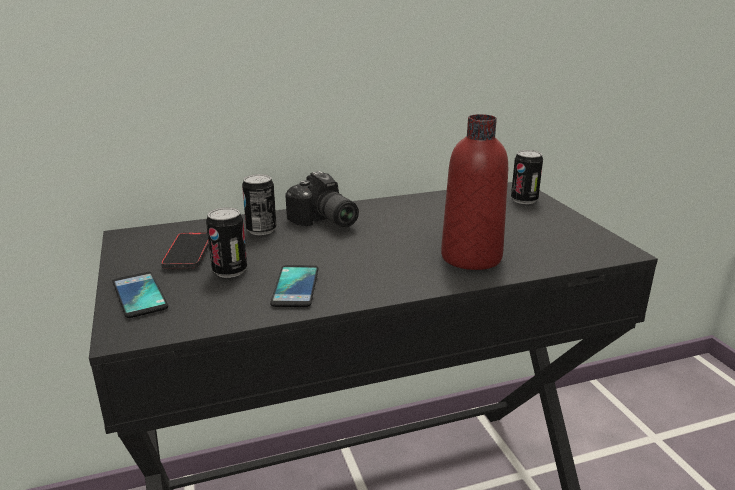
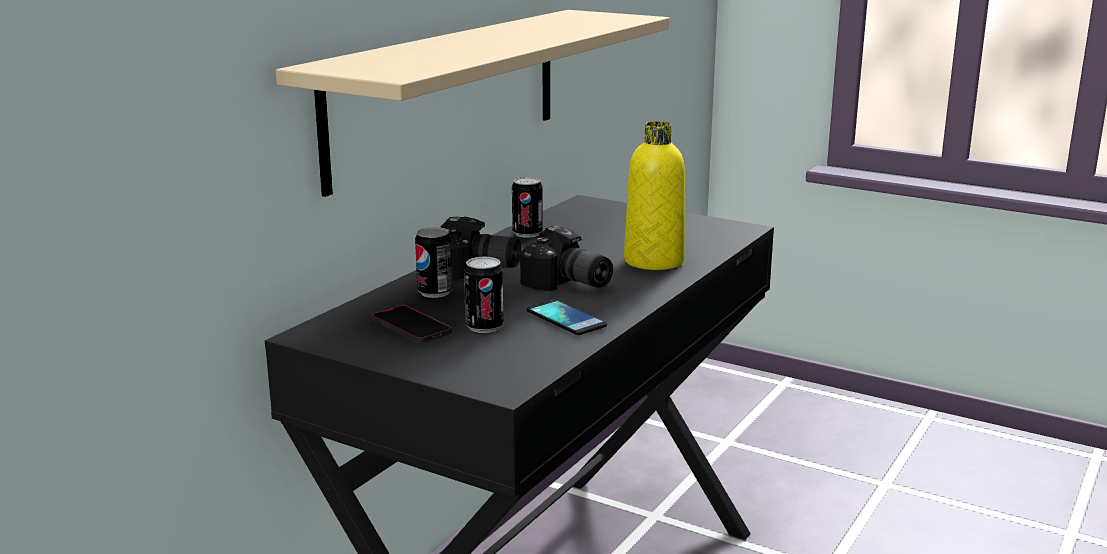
camera: 40 degrees left, 5 degrees down
(139, 295) = (449, 366): phone -> none
(350, 65) = (447, 94): none -> beige shelf
(359, 255) = (567, 284): none -> camera
(471, 257) = (653, 261): red bottle -> yellow bottle
(524, 200) = (611, 210): can -> can (527, 233)

